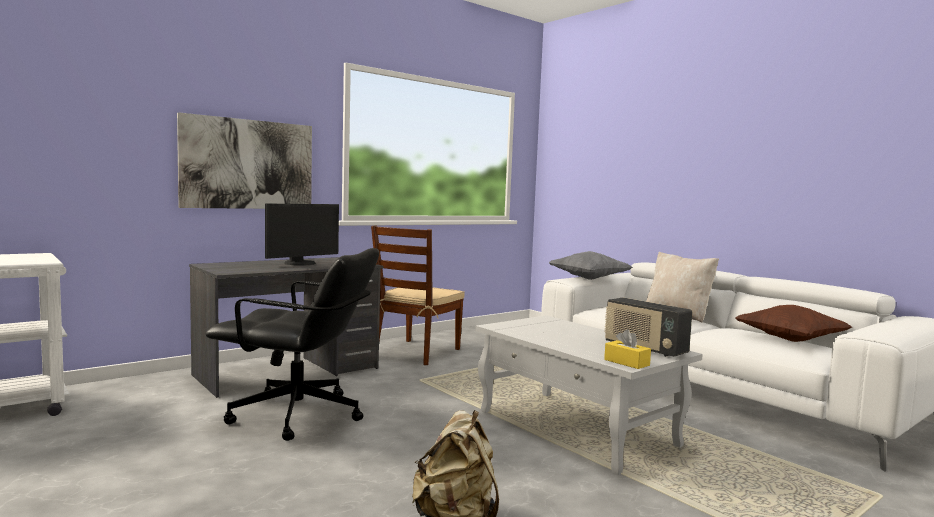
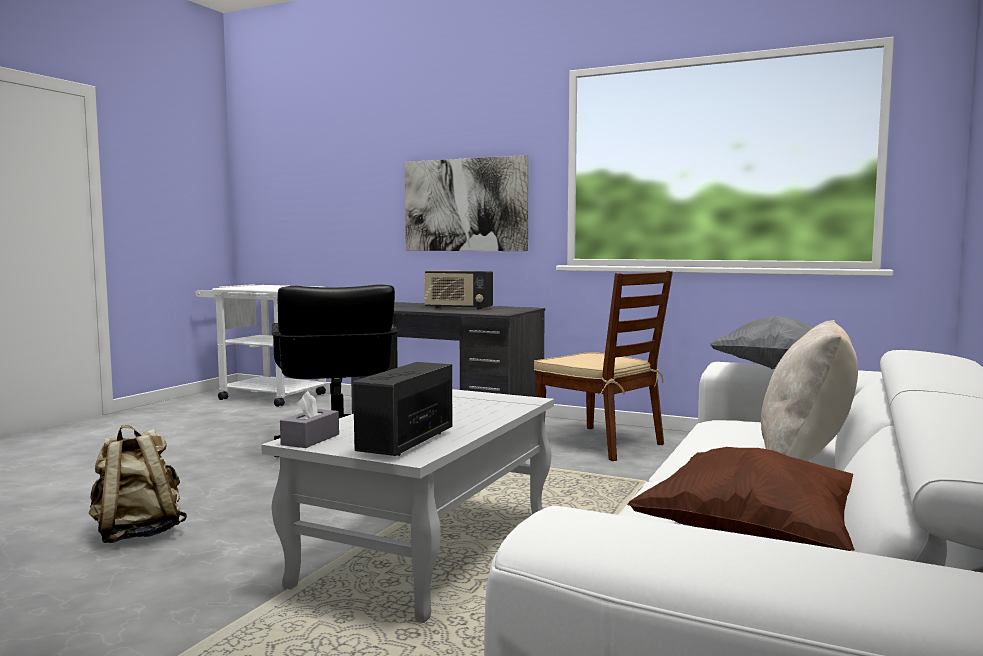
camera: 65 degrees right, 0 degrees up
(301, 263) = (458, 308): monitor -> radio
(416, 352) = (601, 443): brown chair -> brown chair turned 135 degrees counterclockwise
(626, 362) = (310, 439): yellow tissue box -> grey tissue box

